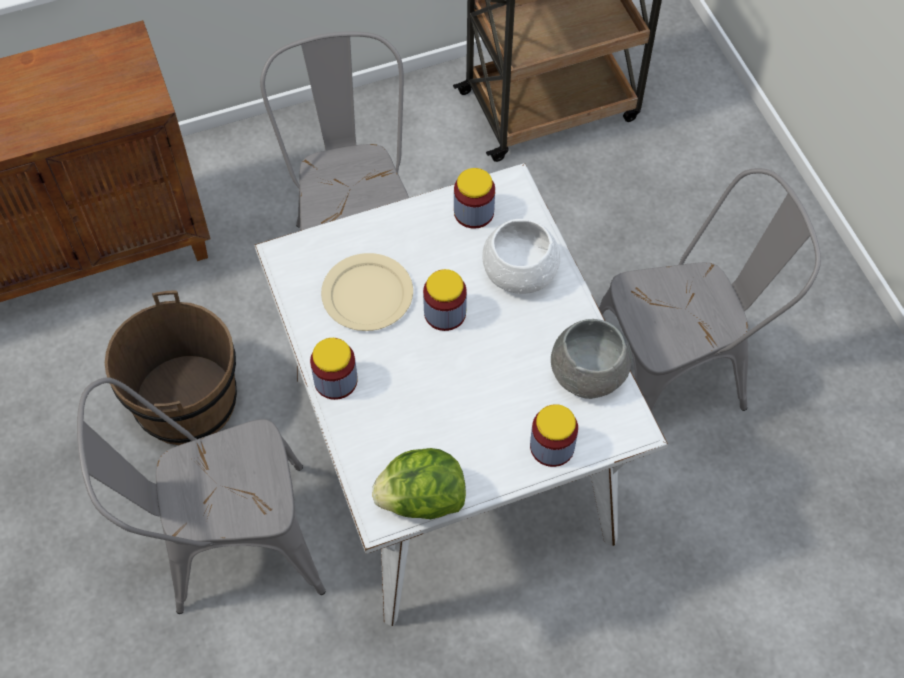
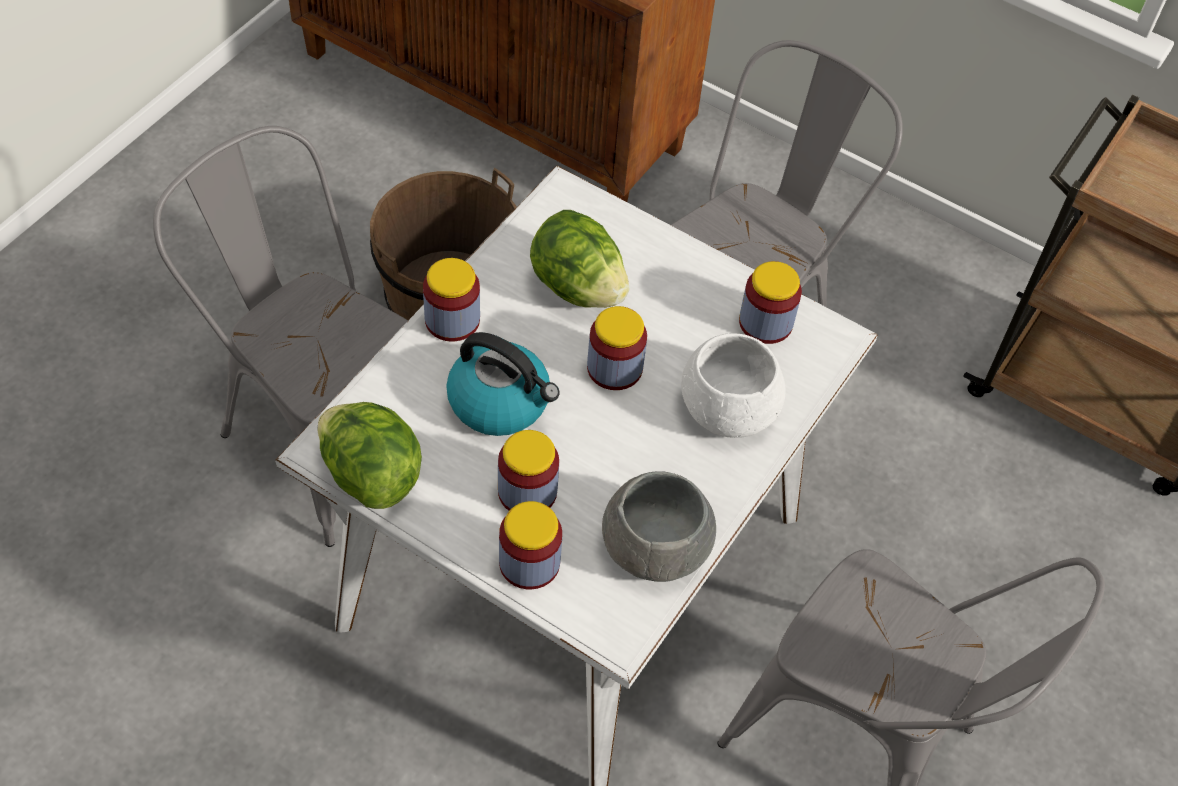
camera: 50 degrees right, 5 degrees down
(366, 294) = (577, 287): beige plate -> lettuce
(422, 391) = (501, 402): none -> kettle
(500, 417) = (527, 492): none -> jar

